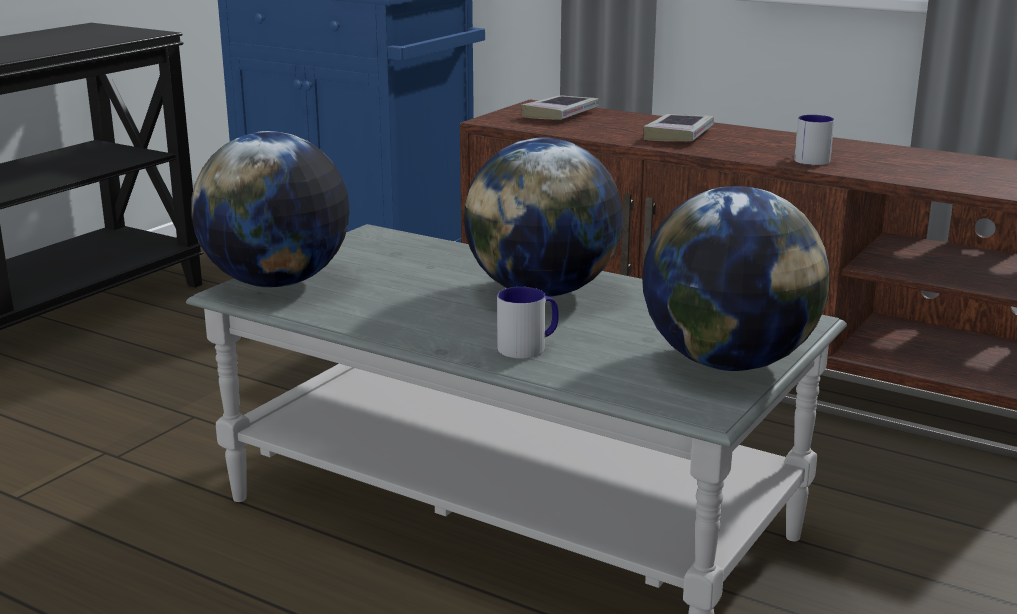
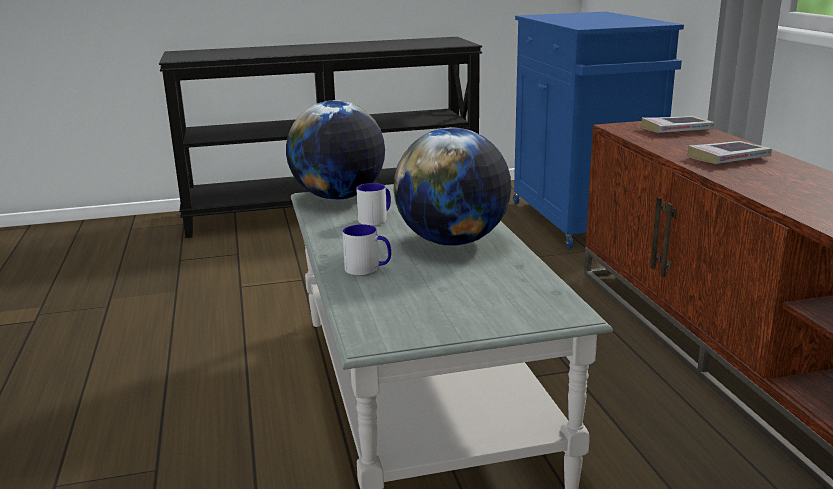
camera: 45 degrees right, 0 degrees up
(728, 362) = (452, 320): globe -> none
(809, 159) = (792, 196): mug -> mug (376, 219)

